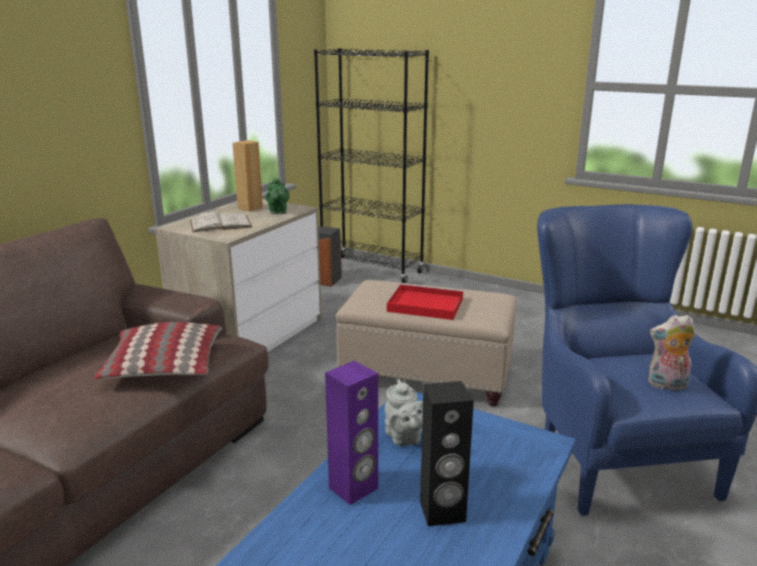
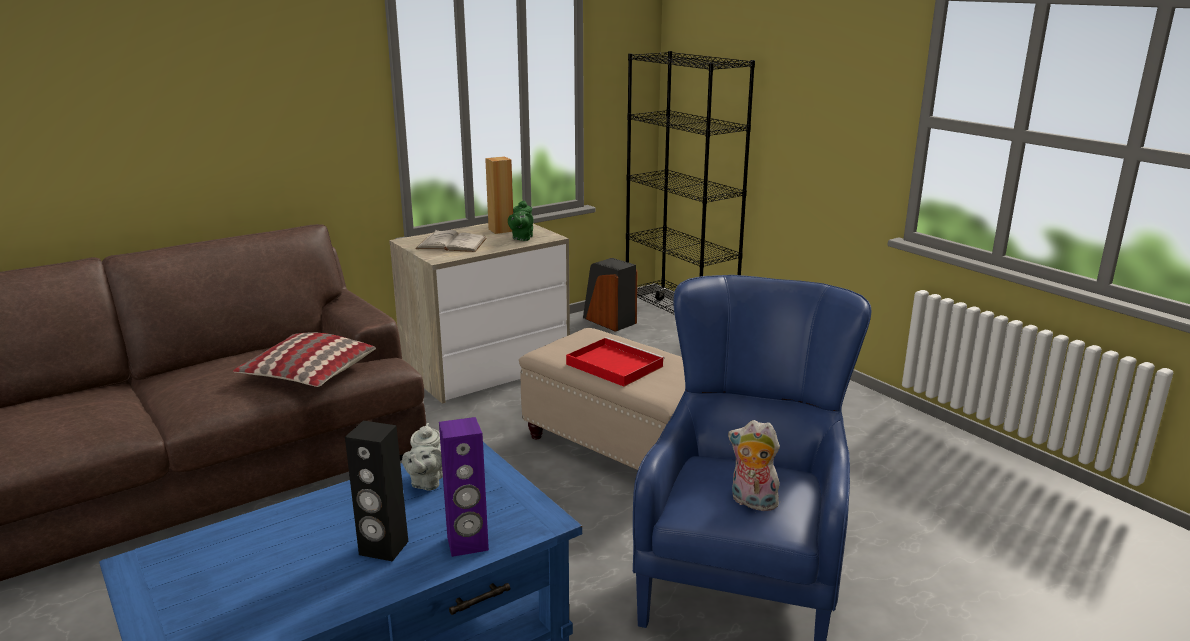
camera: 25 degrees right, 0 degrees up
(354, 488) = (338, 510): purple speaker -> purple speaker (467, 544)

